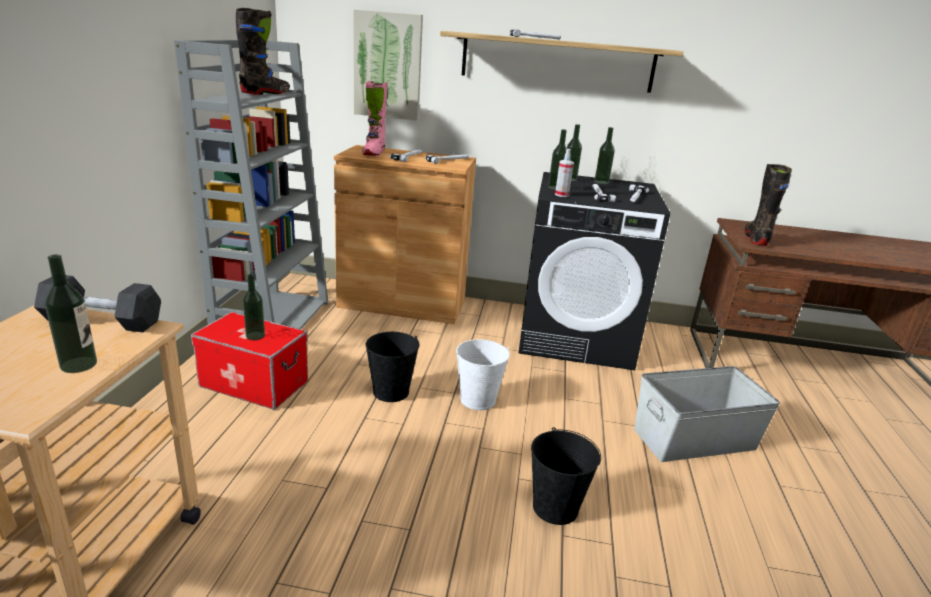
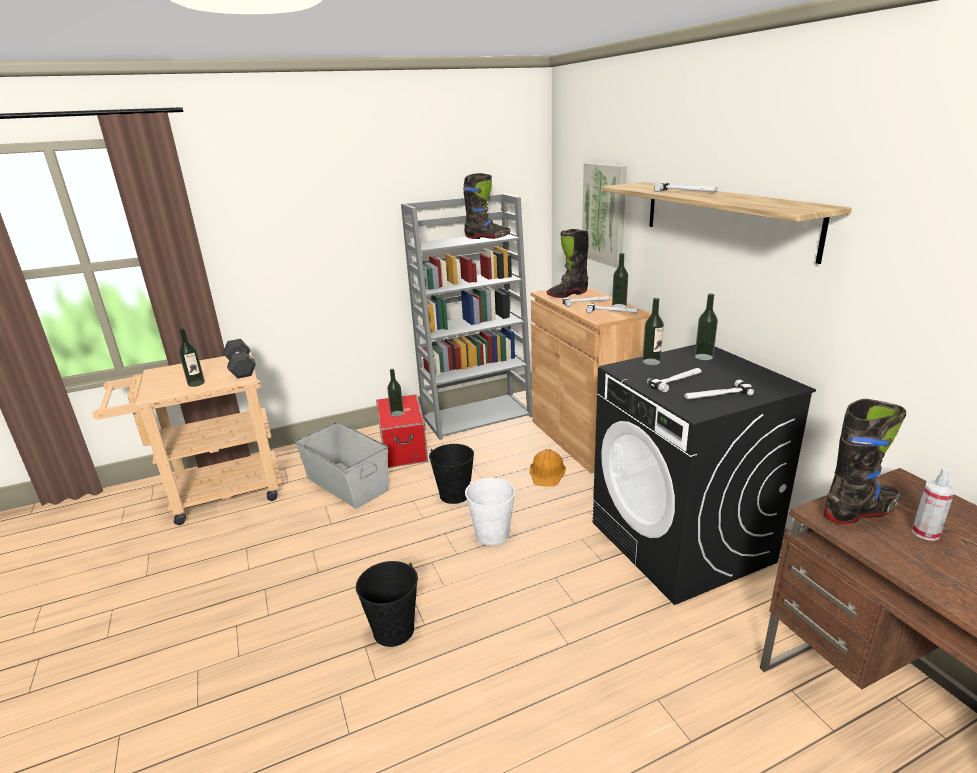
camera: 60 degrees right, 0 degrees up
(373, 153) = (567, 294): pink boot -> black boot
(425, 338) = (547, 472): none -> orange hard hat
(561, 195) = (631, 370): spray bottle -> spray bottle (925, 533)
(601, 182) = (735, 369): bottle -> bottle (619, 306)
(693, 438) = (592, 692): grey storage box -> grey storage box (347, 483)

